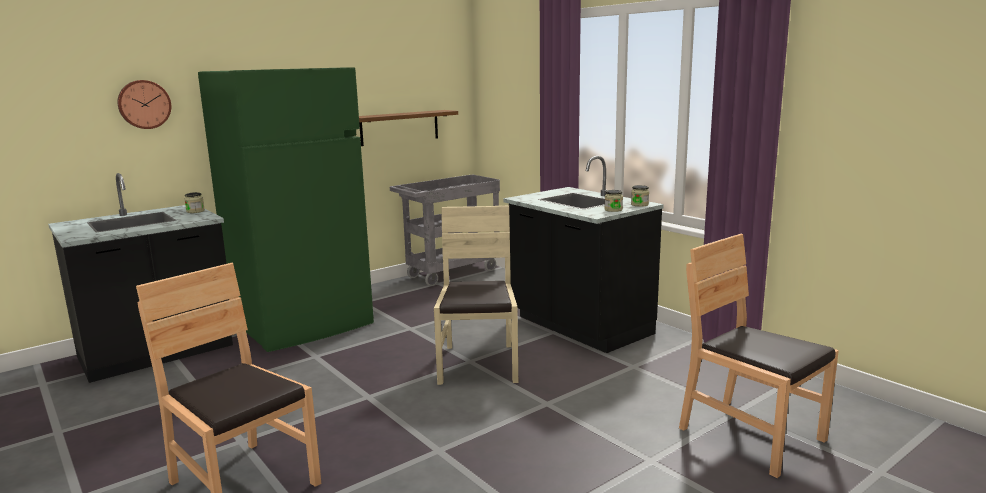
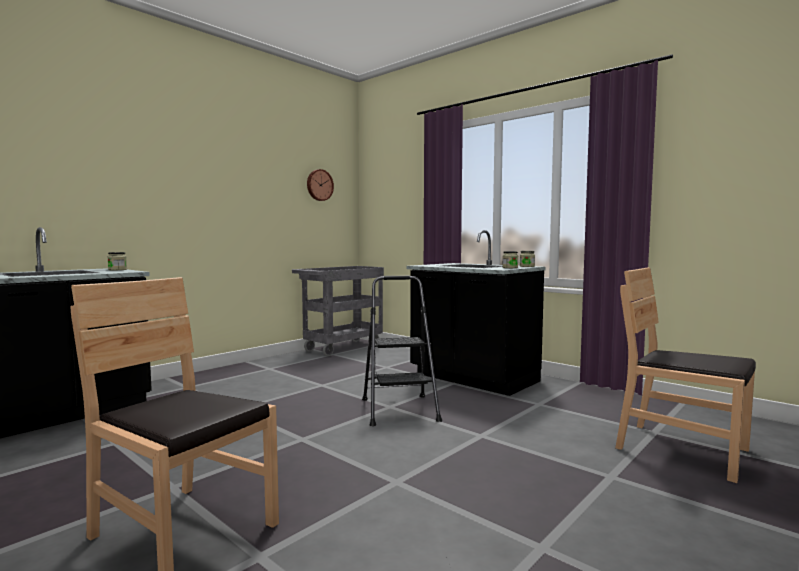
camera: 10 degrees left, 10 degrees down
(144, 104) = (72, 169): wall clock -> wall clock (319, 185)
(302, 321) = (214, 384): green fridge -> none
(399, 127) = (301, 220): shelf -> none
(478, 364) = (399, 408): beige chair -> black step ladder

